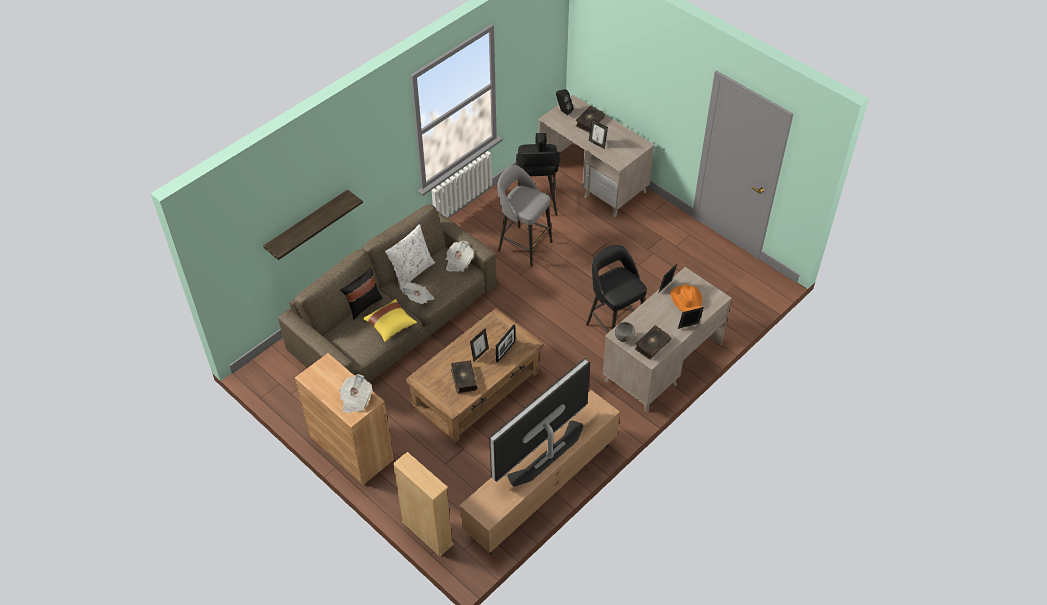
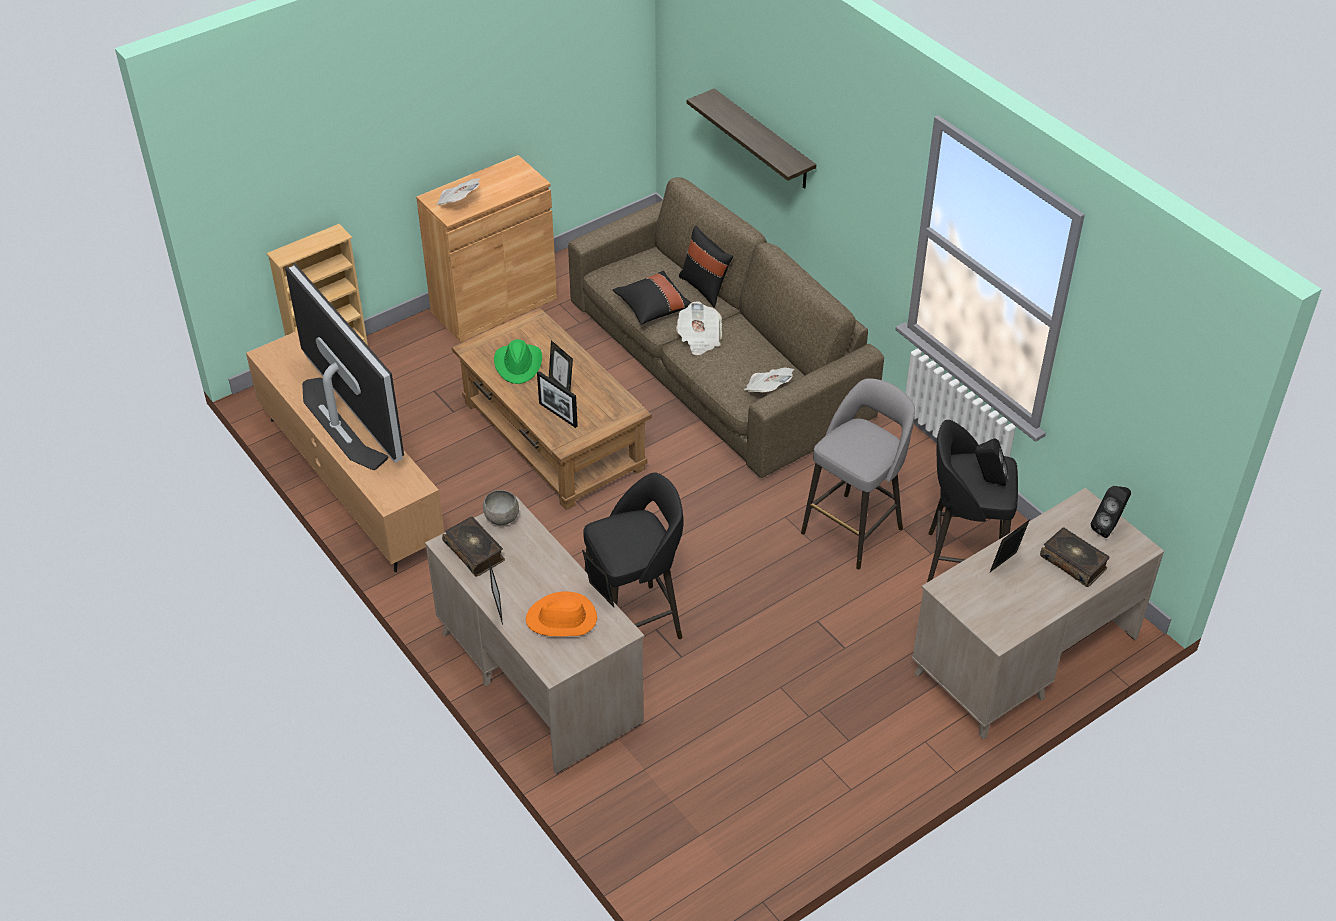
camera: 100 degrees right, 5 degrees down
(390, 325) = (653, 307): yellow pillow -> black pillow
(412, 272) = (761, 340): white pillow -> none
(463, 379) = (518, 364): book -> green hat

